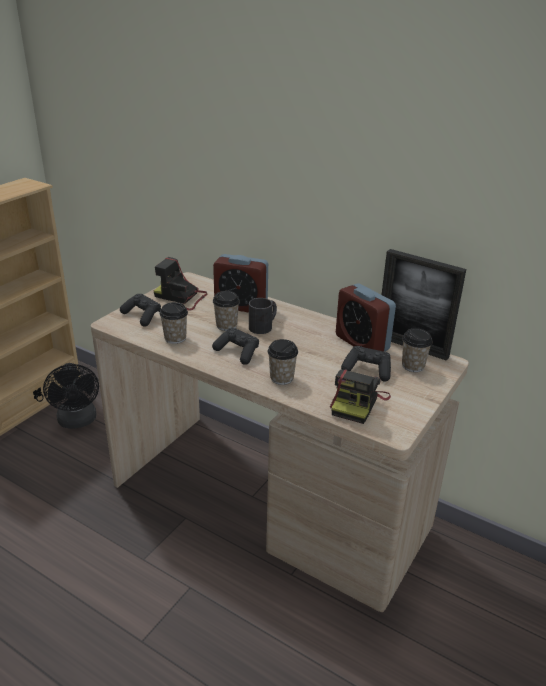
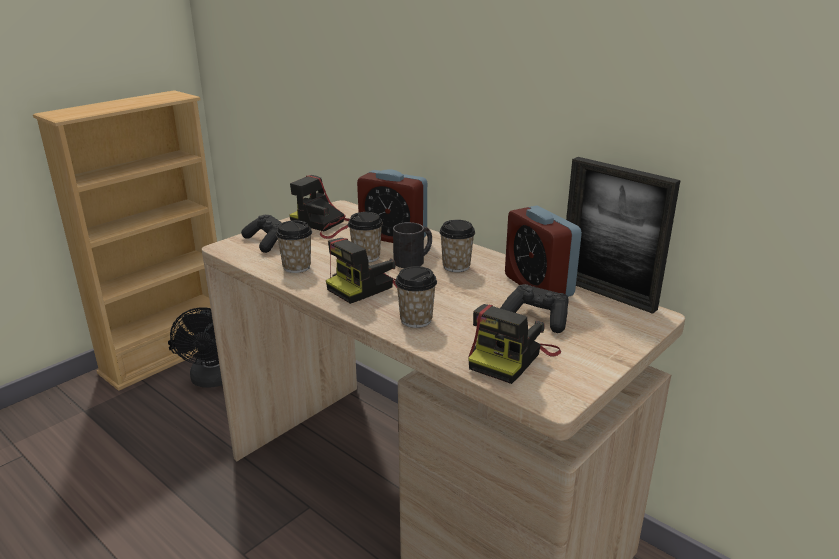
camera: 10 degrees right, 5 degrees down
(237, 352) = (369, 287): black game controller -> camera
(413, 366) = (603, 317): cup -> cup (456, 266)

